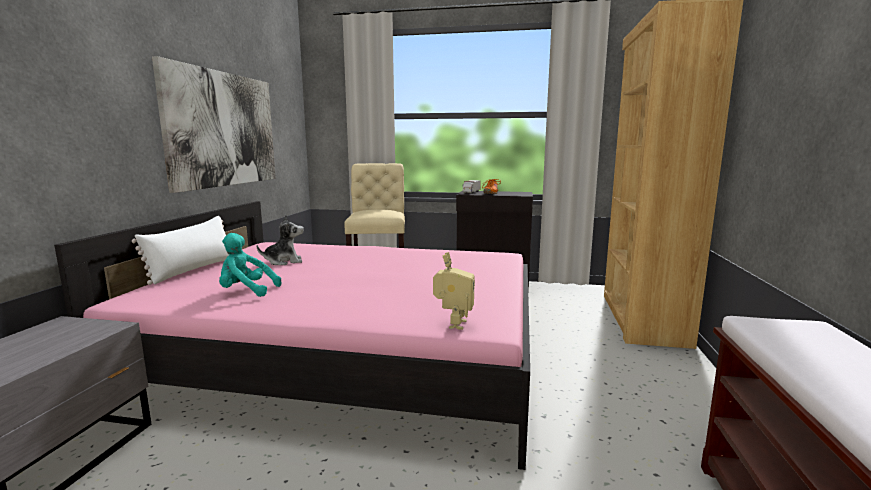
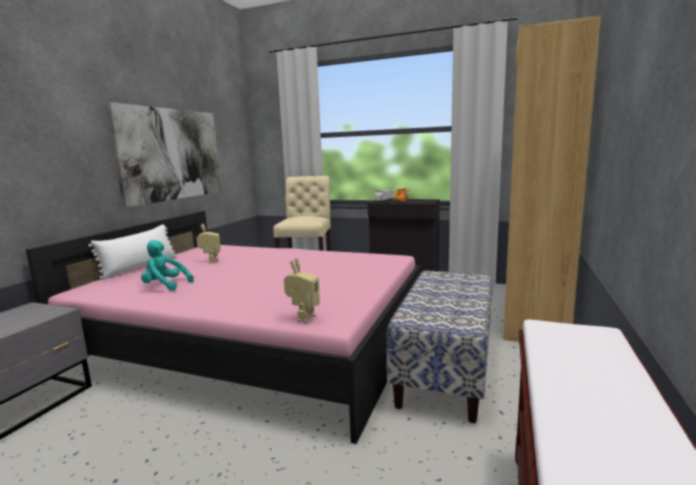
camera: 10 degrees right, 0 degrees up
(284, 261) = (210, 261): plush toy -> toy robot
(580, 377) = (445, 368): none -> bench

